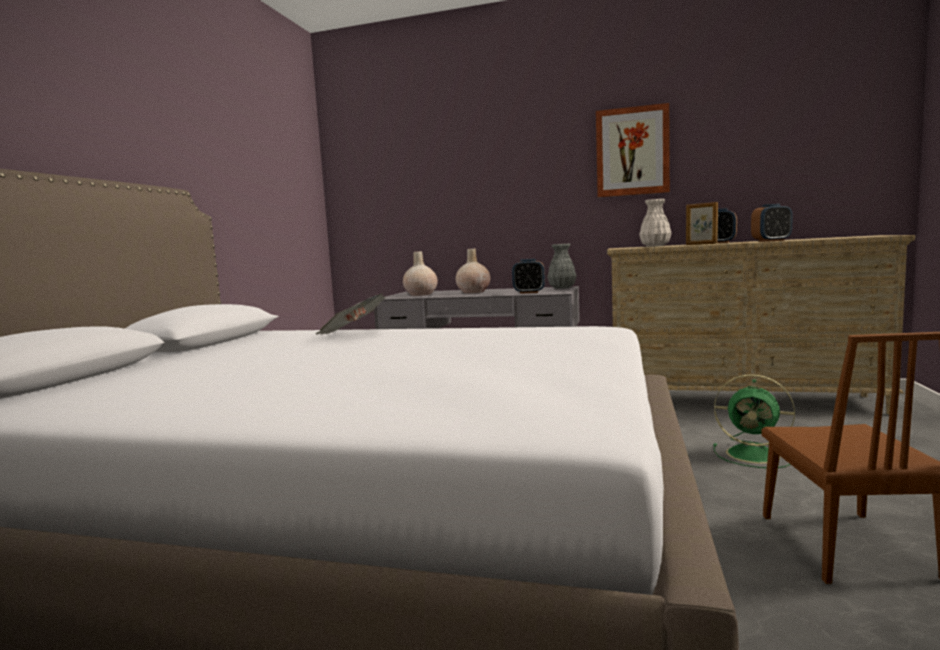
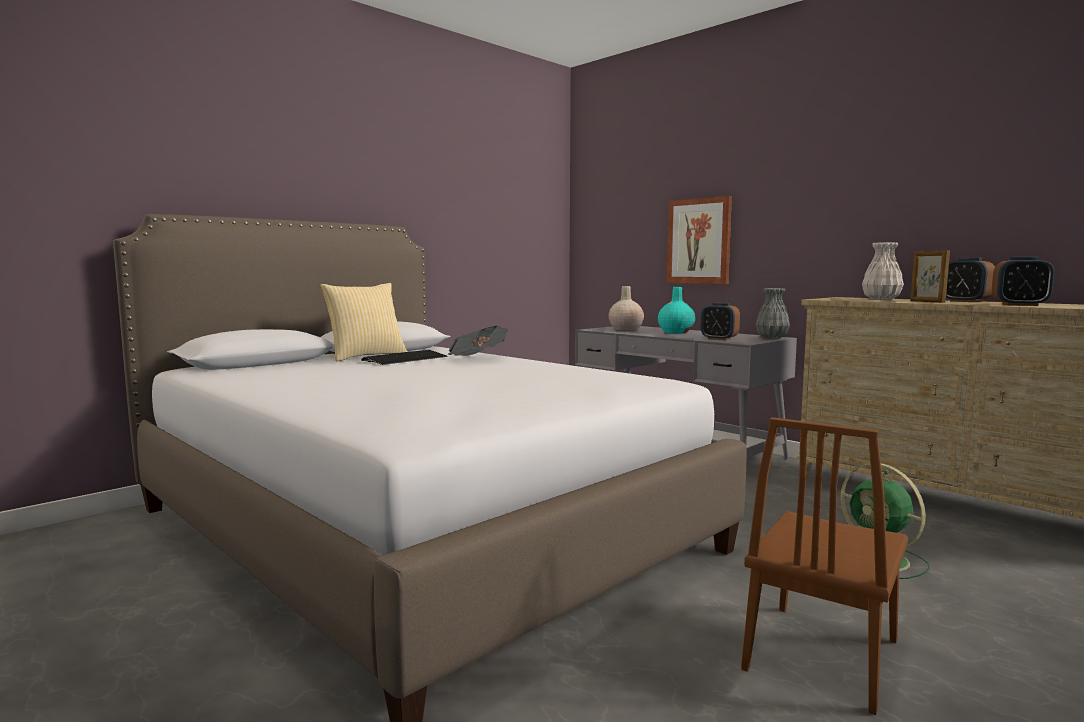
camera: 30 degrees right, 0 degrees up
(201, 350) = (365, 356): none -> pillow
(267, 346) = (405, 359): none -> keyboard
(473, 292) = (676, 332): beige vase -> turquoise vase
(632, 151) = (874, 183): picture -> picture (699, 241)

